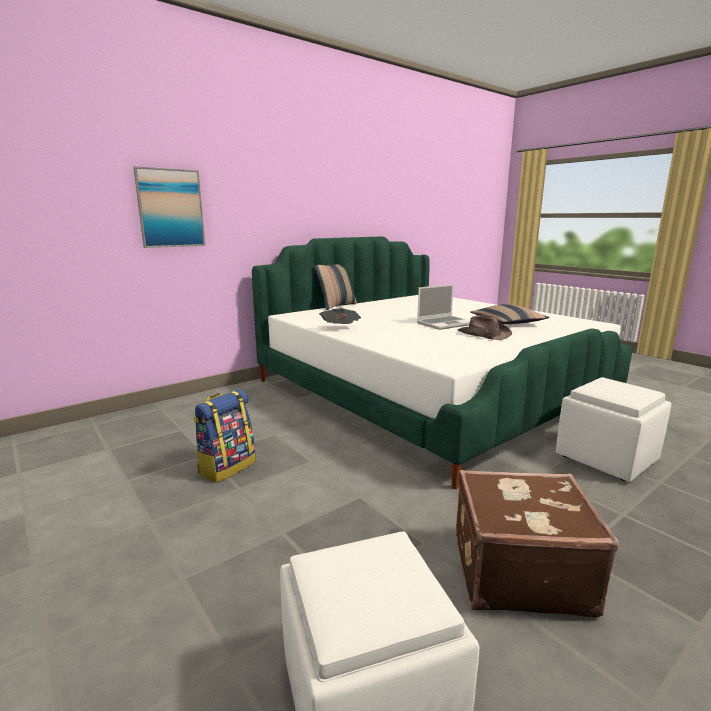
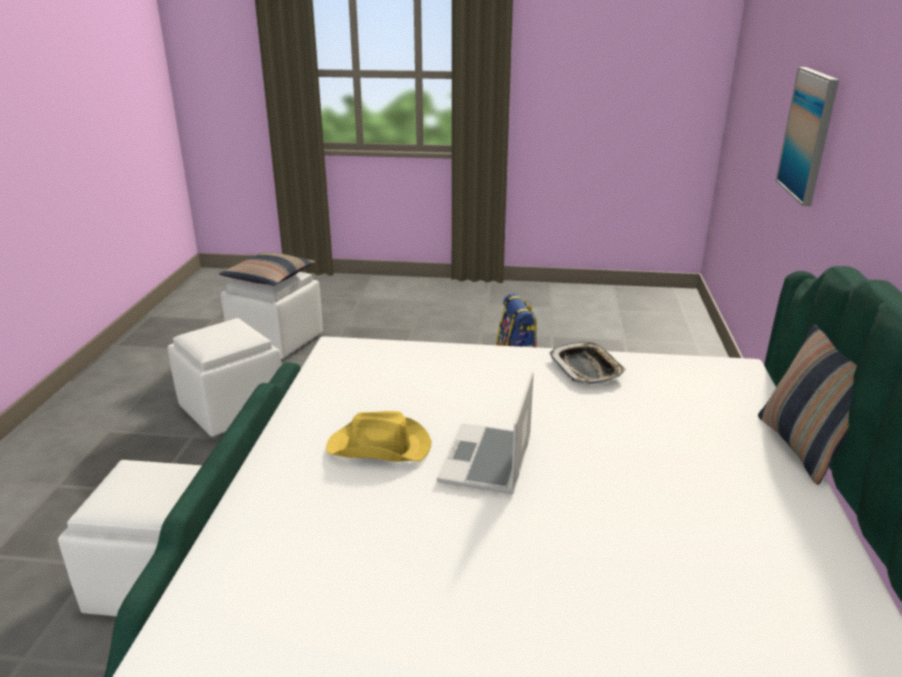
camera: 135 degrees right, 10 degrees up
(340, 328) = (586, 368): newspaper -> tray
(483, 334) = (380, 447): brown hat -> yellow hat
(507, 323) = (385, 535): pillow -> pillow (269, 277)
(518, 571) = (232, 408): brown suitcase -> white ottoman

